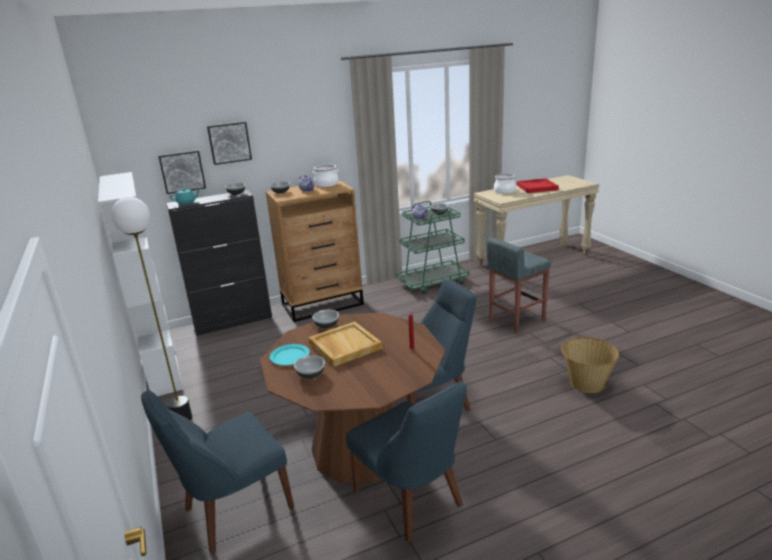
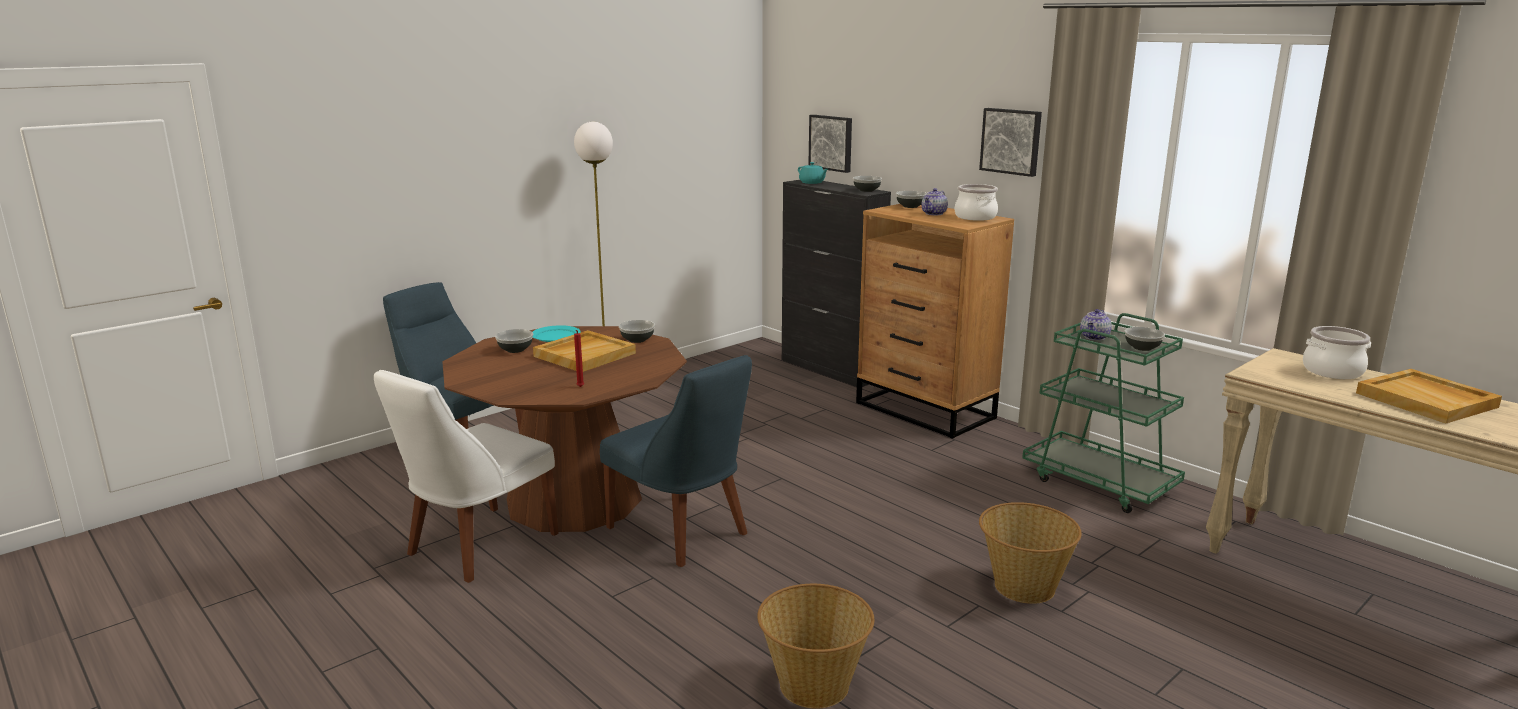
camera: 70 degrees right, 5 degrees down
(162, 367) = (702, 362): white bookcase -> none
(229, 142) = (886, 117): picture -> picture (1011, 141)
(411, 500) = (477, 546): blue chair -> white chair
(516, 319) = (1023, 586): grey stool -> basket
(537, 187) = (1427, 400): red tray -> beige tray

